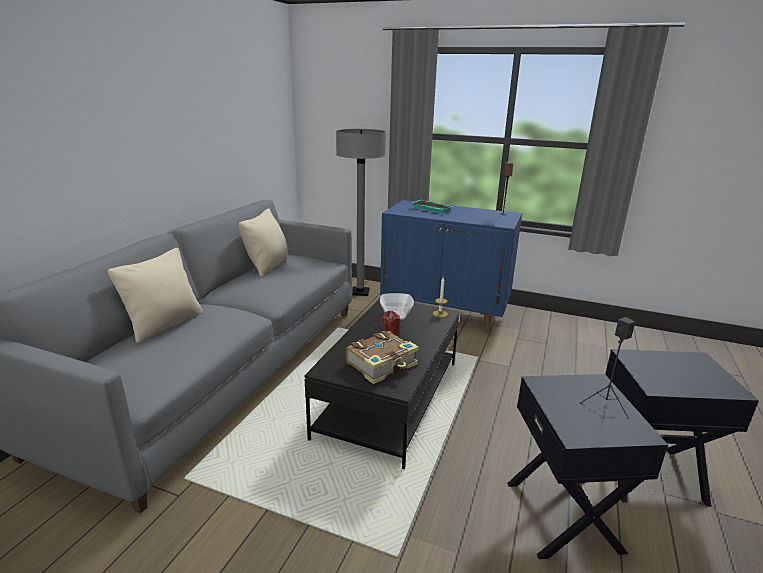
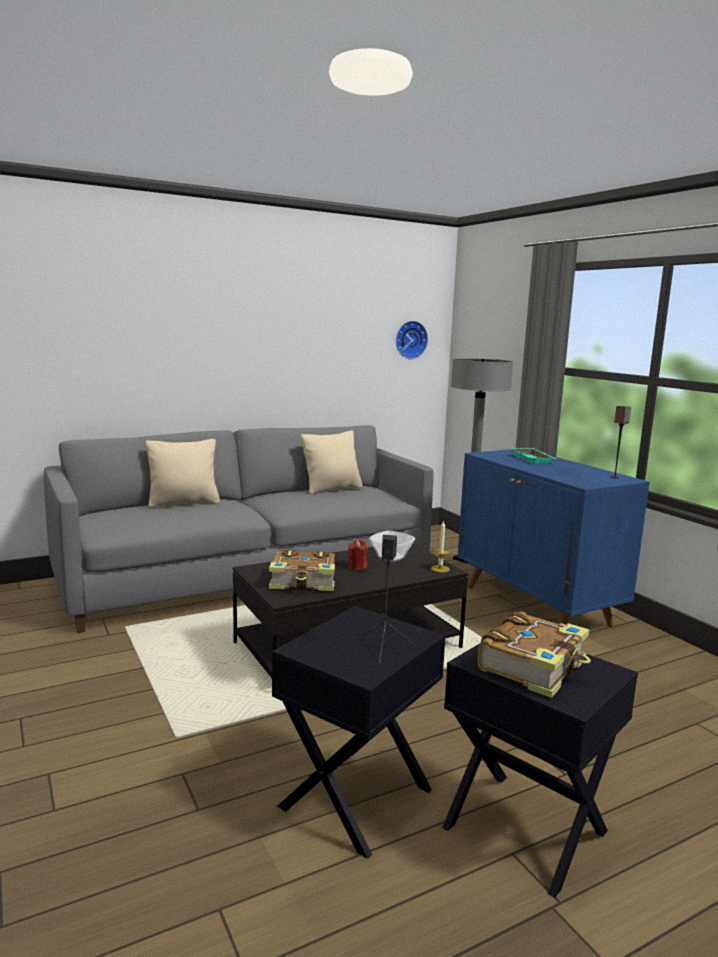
camera: 40 degrees right, 10 degrees down
(270, 114) = (410, 340): none -> wall clock
(677, 374) = (534, 666): none -> book

